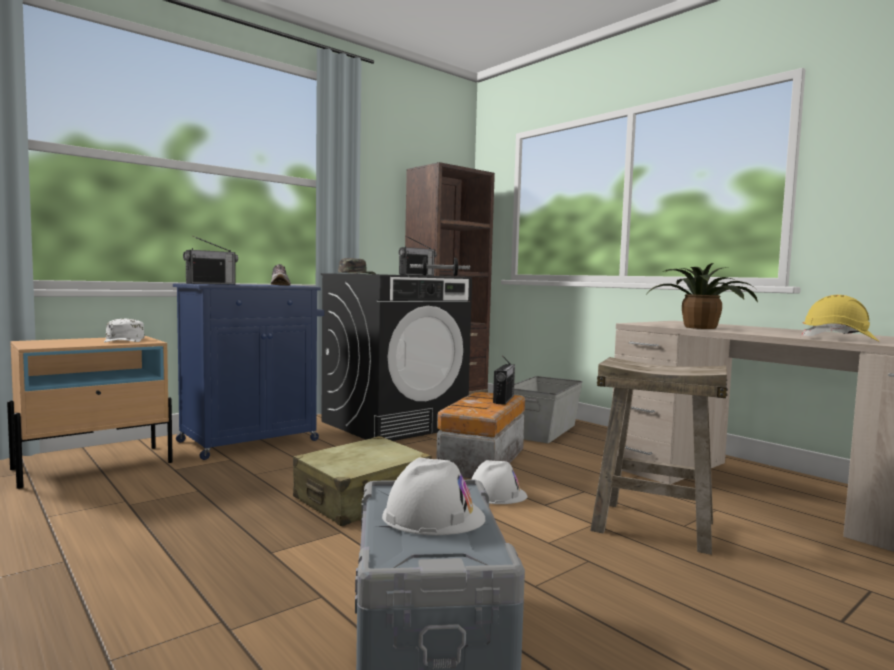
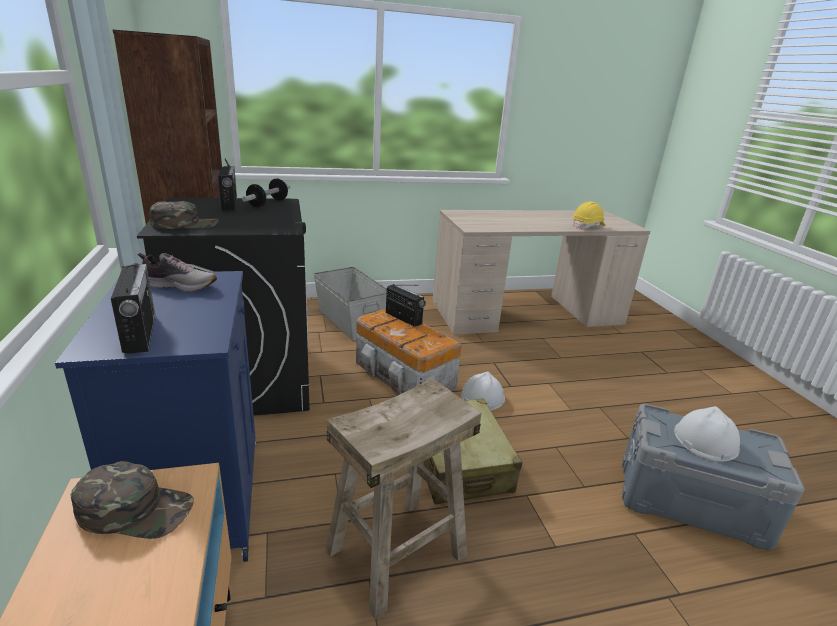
camera: 65 degrees left, 20 degrees up
(124, 340) = (136, 509): white cap -> green cap
(652, 526) = (558, 366): beige stool -> beige stool (396, 554)
(702, 327) = (510, 225): potted plant -> none

